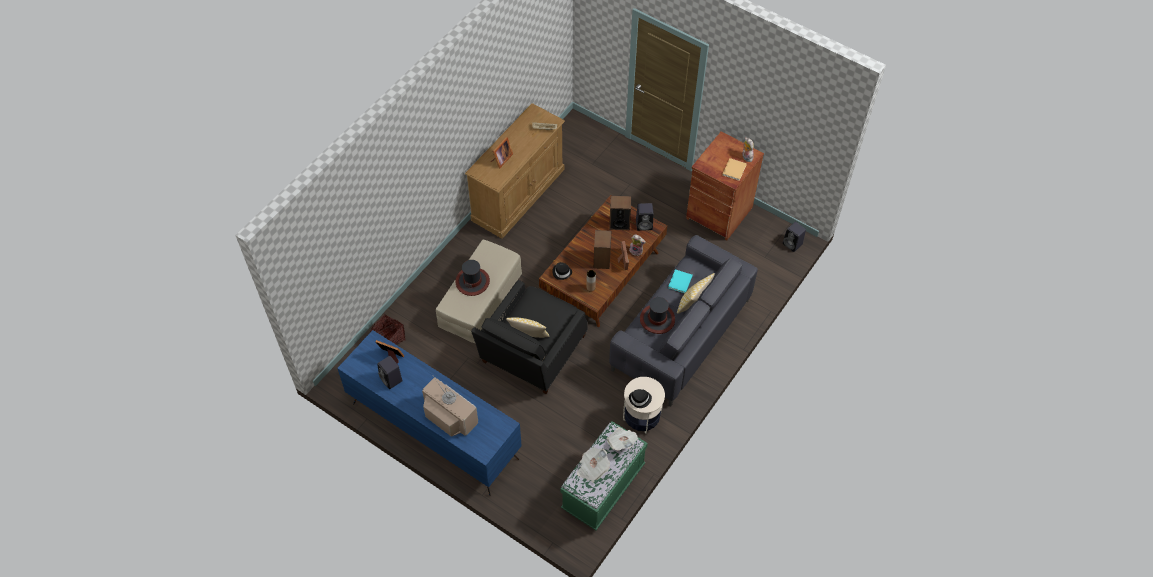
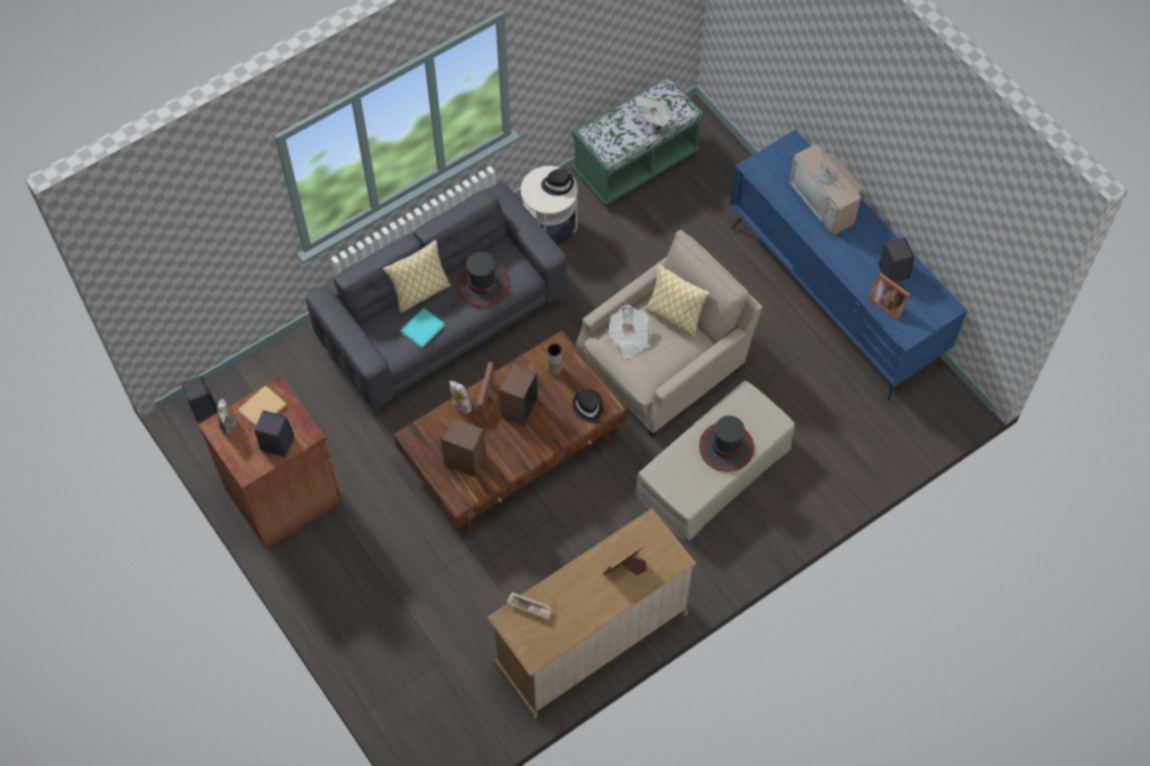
camera: 160 degrees left, 5 degrees up
(389, 338) = (868, 448): basket -> none
(532, 351) = (663, 364): black armchair -> beige armchair
(621, 442) = (606, 137): newspaper -> newspaper (629, 338)
(644, 224) = (427, 446): black speaker -> black speaker (276, 443)

